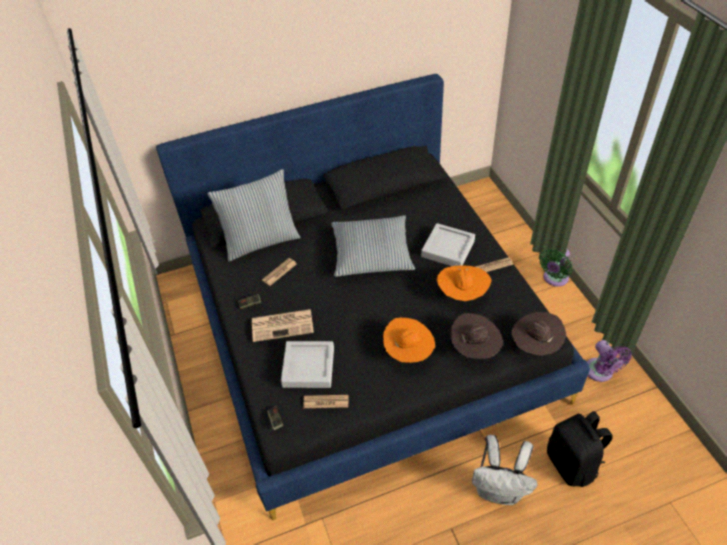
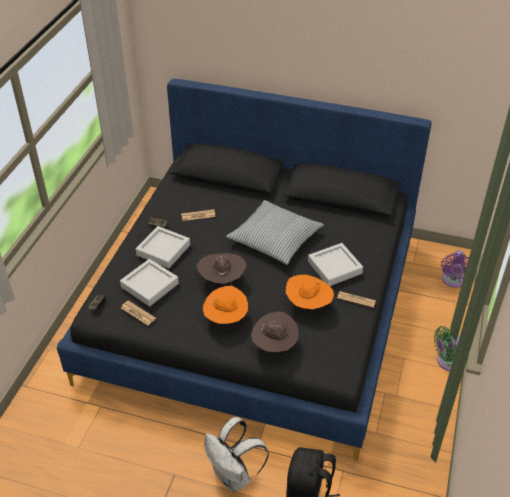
camera: 35 degrees right, 5 degrees down
(261, 241) = (208, 188): pillow -> none
(283, 325) = (163, 250): newspaper -> grey tray
(535, 346) = (323, 372): brown hat -> brown hat (222, 279)
(600, 372) = (407, 454): purple fan -> purple fan (453, 281)

